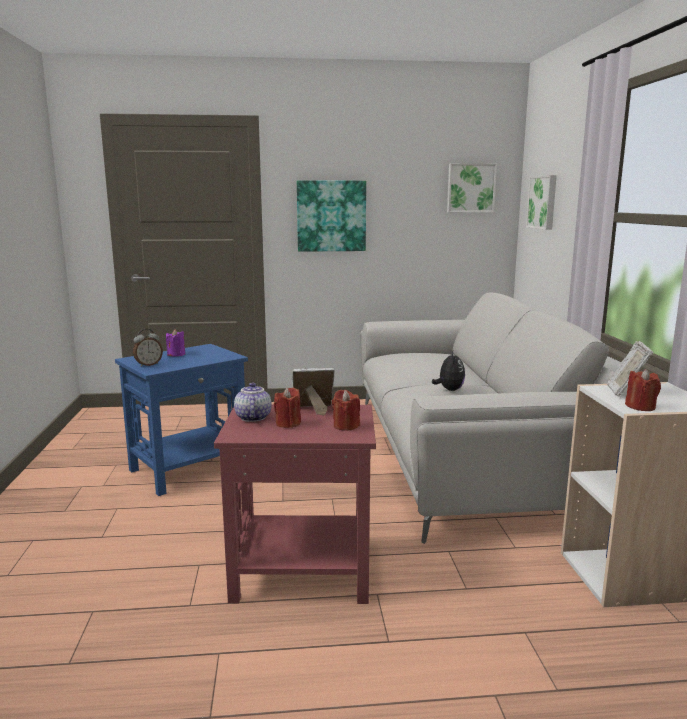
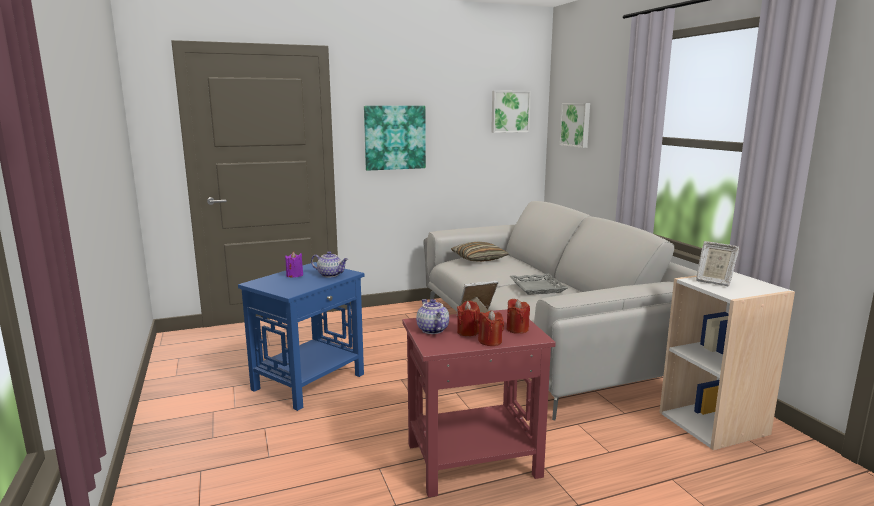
camera: 15 degrees left, 0 degrees up
(148, 365) = (279, 288): alarm clock -> none
(211, 356) = (330, 275): none -> teapot
(412, 355) = (479, 259): none -> pillow
(449, 390) = (537, 288): plush toy -> grey tray
(625, 392) = (713, 281): picture frame -> picture frame turned 45 degrees counterclockwise
(640, 407) = (735, 293): red candle -> red candle (490, 341)

